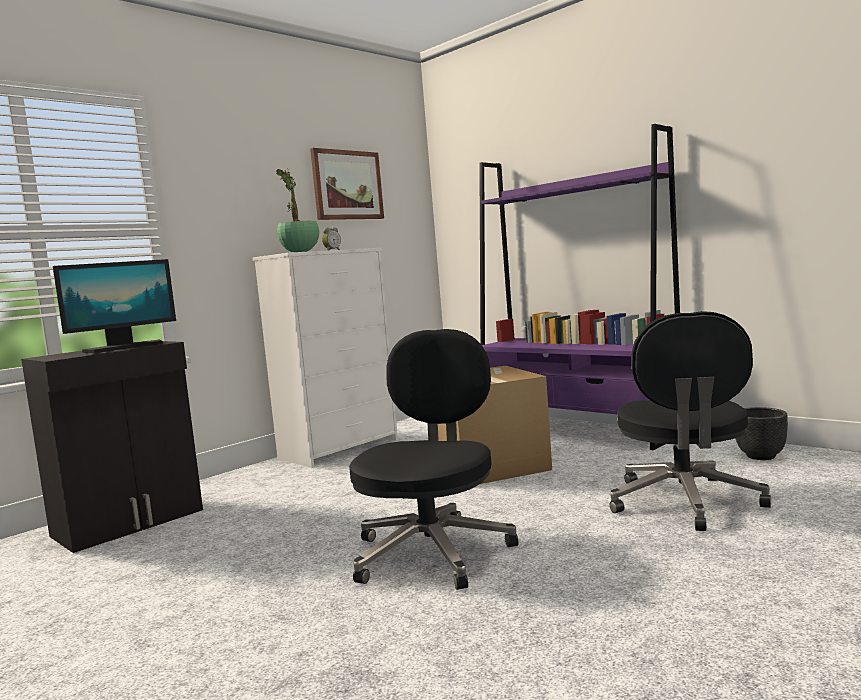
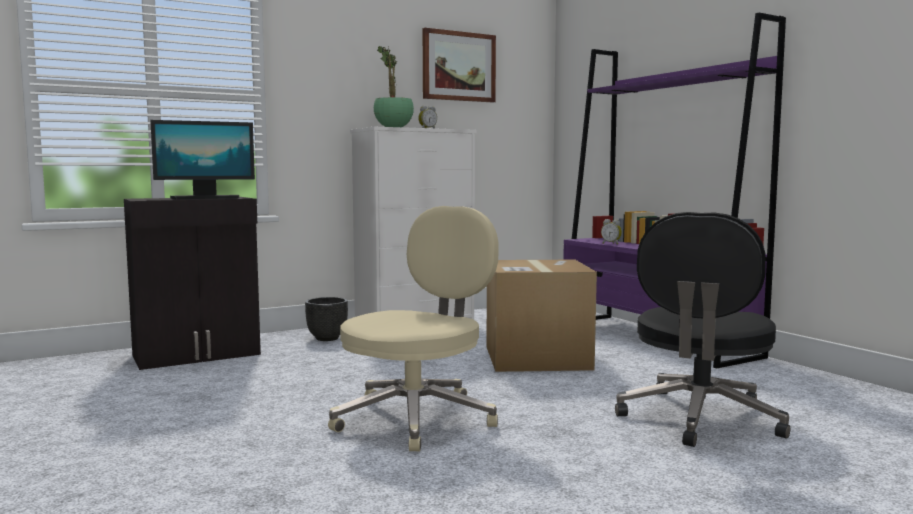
camera: 15 degrees right, 0 degrees up
(433, 551) = (417, 418): black office chair -> beige office chair
(526, 346) = (611, 244): none -> alarm clock
(761, 456) = (829, 391): black planter -> black planter (327, 338)

